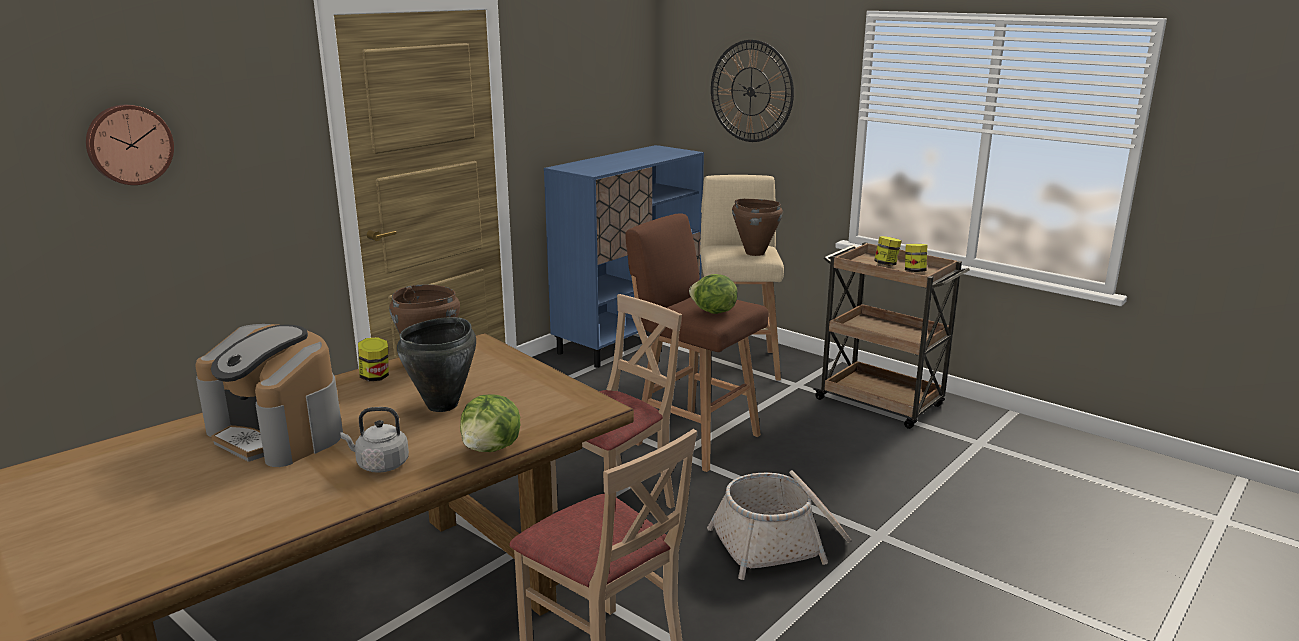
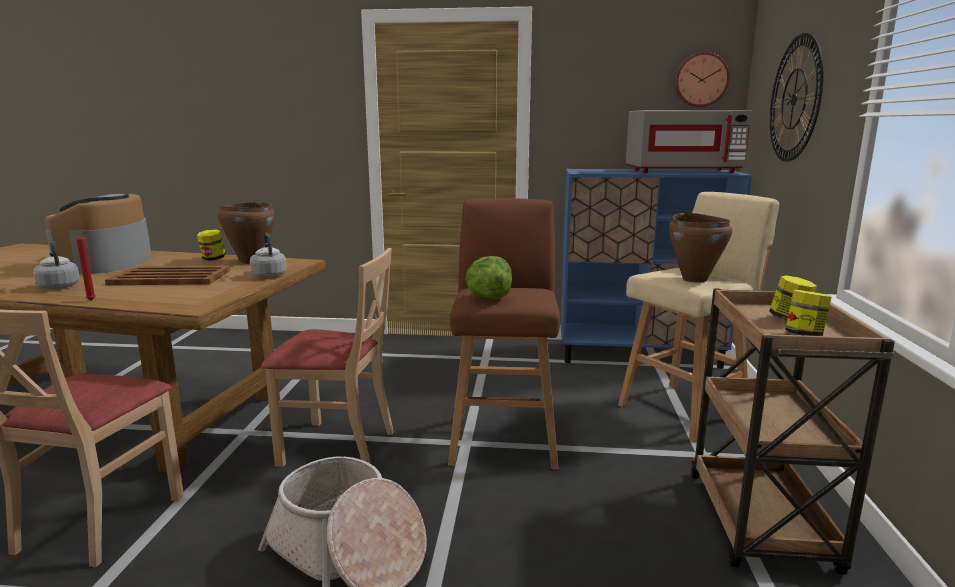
camera: 55 degrees right, 5 degrees down
(129, 144) = (232, 101): wall clock -> wall clock (700, 80)
(443, 405) = (172, 277): black cooking pot -> brown tray
(492, 449) = (93, 300): lettuce -> red candle
(516, 363) = (269, 275): none -> grey kettle
(647, 155) = (682, 171): none -> grey microwave

